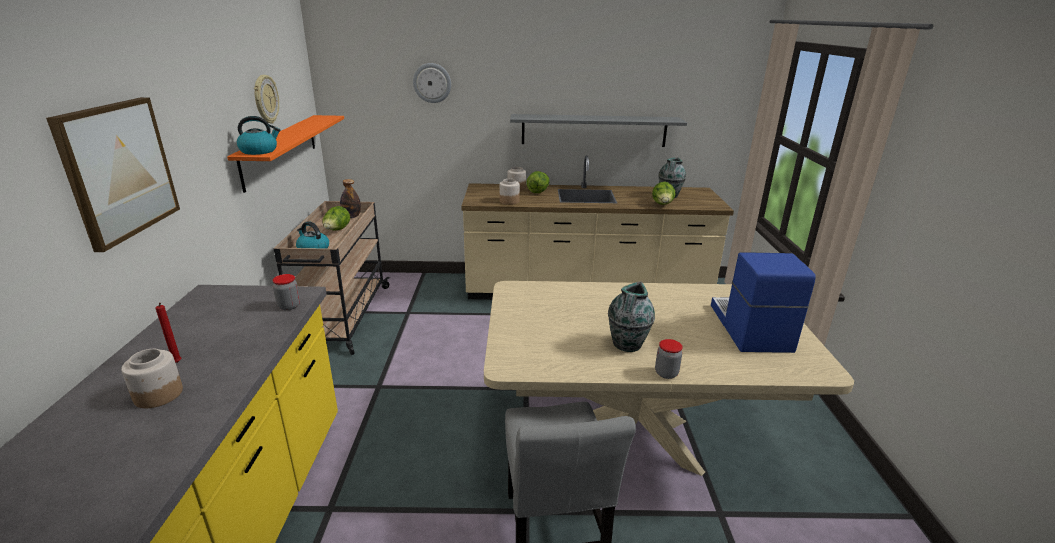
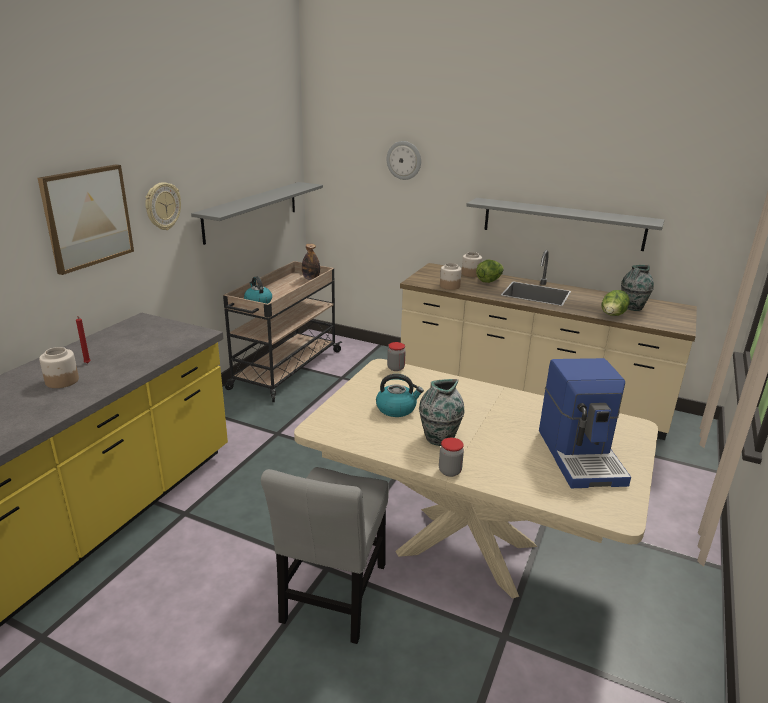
camera: 25 degrees right, 0 degrees up
(259, 151) = (217, 211): kettle -> kettle (397, 408)
(265, 99) = (242, 167): wall clock -> wall clock (162, 206)
(280, 150) = (252, 211): orange shelf -> grey shelf
(289, 306) = (185, 341): jar -> jar (395, 368)
(337, 230) = (289, 289): lettuce -> none
(749, 328) = (581, 456): coffee machine -> coffee machine turned 150 degrees clockwise

